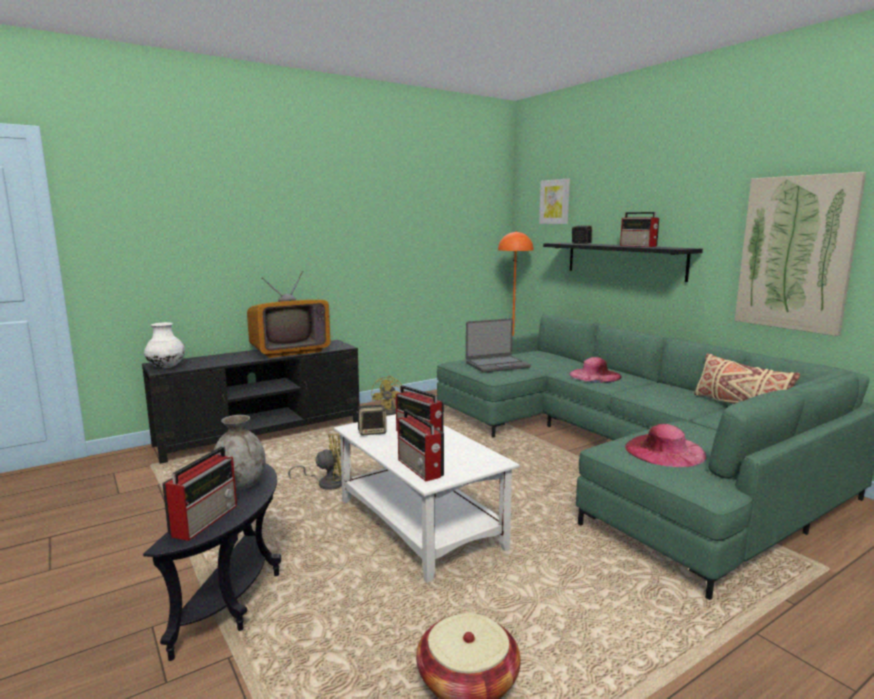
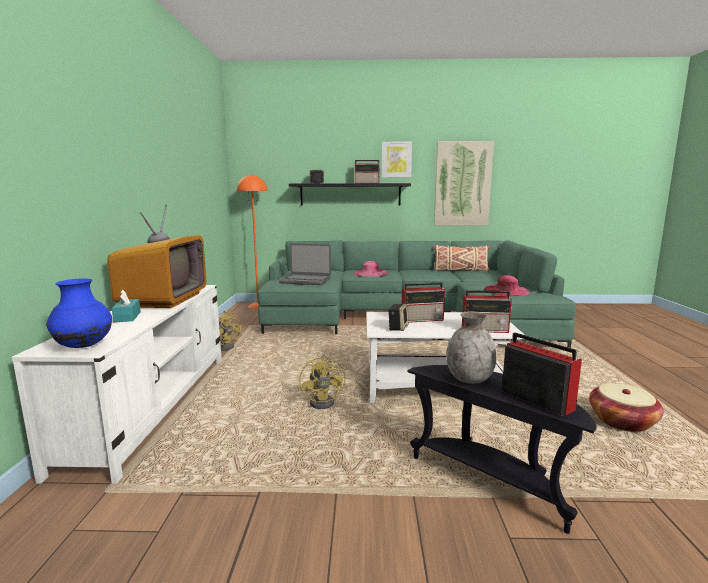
camera: 55 degrees left, 0 degrees up
(166, 367) = (84, 346): white vase -> blue vase
(235, 357) = (127, 317): none -> turquoise tissue box
(262, 433) = (154, 406): black tv stand -> white tv stand
(326, 483) = (326, 402): yellow fan -> yellow fan turned 150 degrees clockwise
(497, 365) = (305, 281): laptop -> laptop turned 90 degrees clockwise
(555, 202) = (279, 151): picture -> picture (396, 159)

